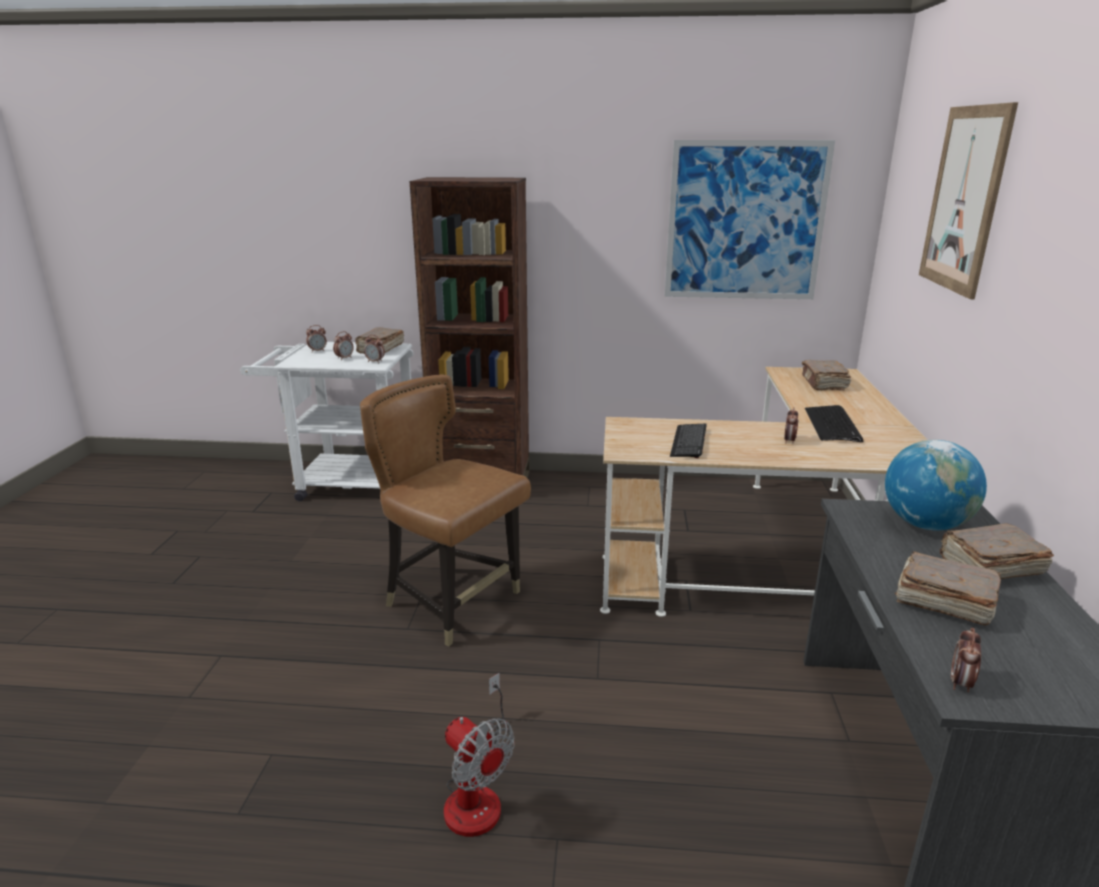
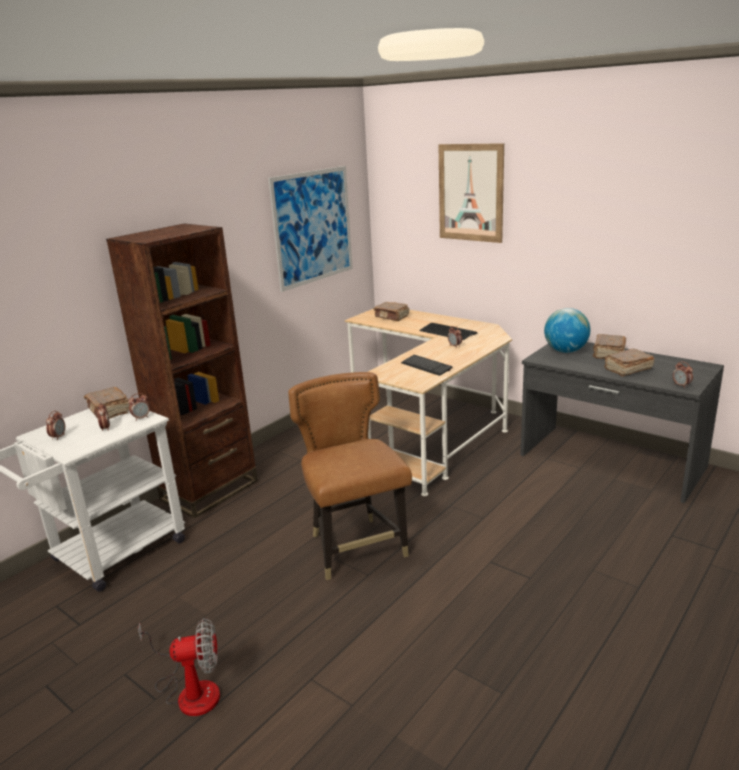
camera: 55 degrees left, 0 degrees up
(451, 602) = (356, 547): brown chair -> brown chair turned 90 degrees clockwise
(477, 793) = (546, 587): fan -> fan (190, 690)

